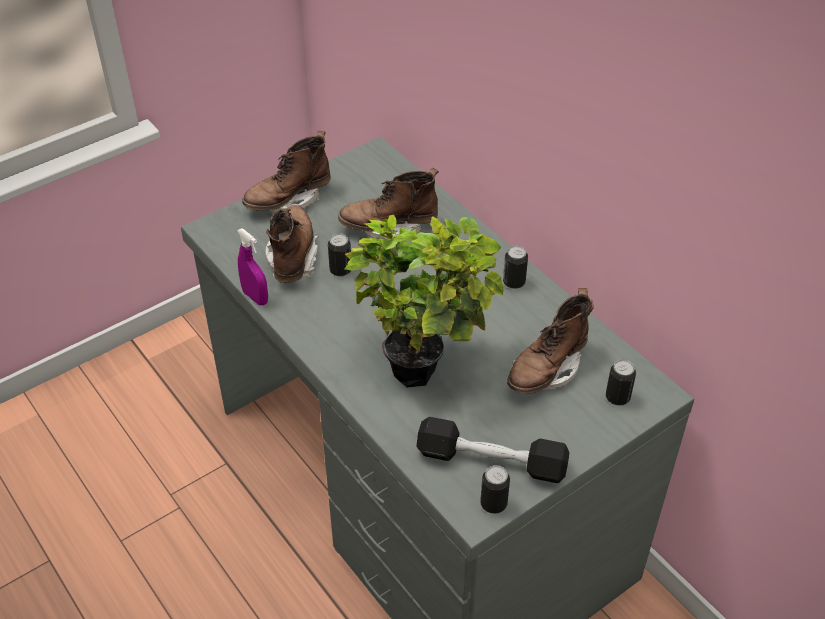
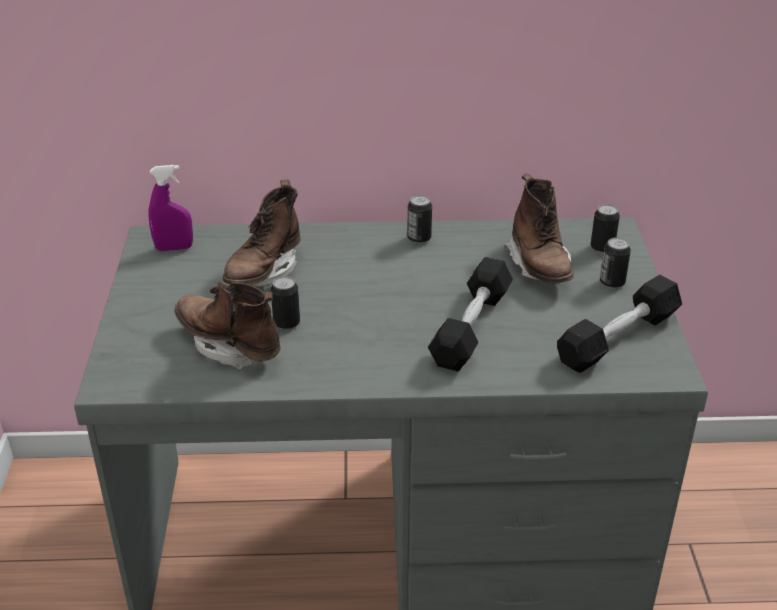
camera: 55 degrees left, 10 degrees down
(255, 297) = (257, 393): purple spray bottle -> purple spray bottle (174, 248)
(289, 200) = (141, 314): brown boot -> none
(425, 367) = (471, 327): potted plant -> black dumbbell
(493, 504) = (667, 358): can -> can (612, 283)

